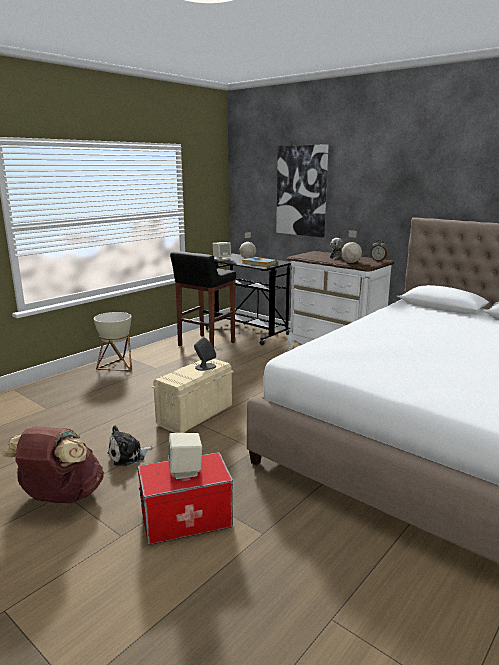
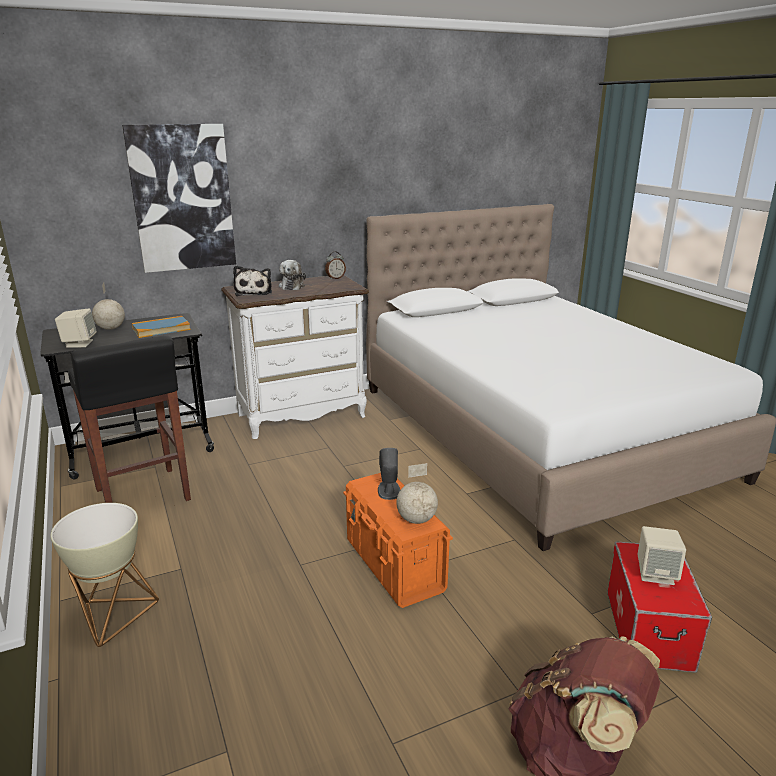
camera: 65 degrees left, 5 degrees up
(128, 455) = (479, 655): plush toy -> plush toy (254, 292)
(194, 415) = (394, 566): beige storage box -> orange storage box
(350, 262) = (327, 288): globe -> globe (416, 519)

